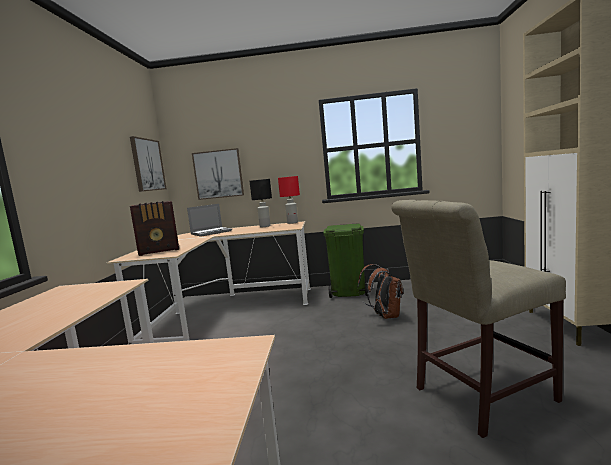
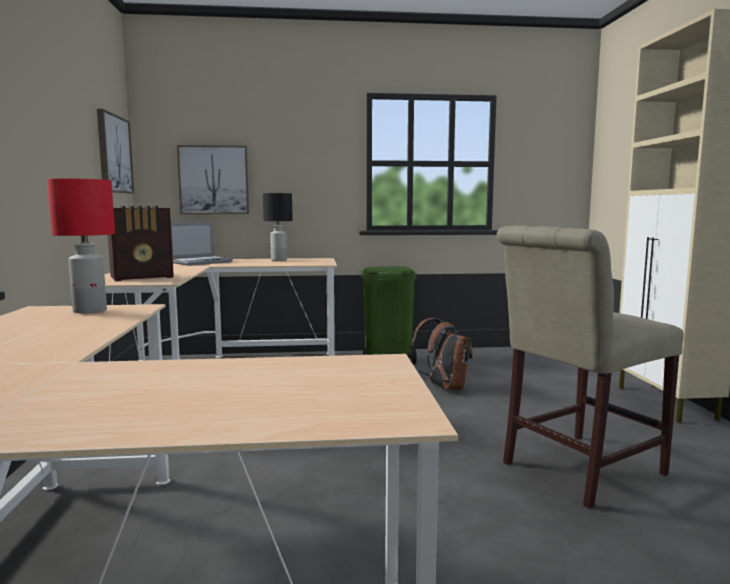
camera: 10 degrees left, 0 degrees up
(292, 223) = (317, 258): red table lamp -> red table lamp (91, 311)

